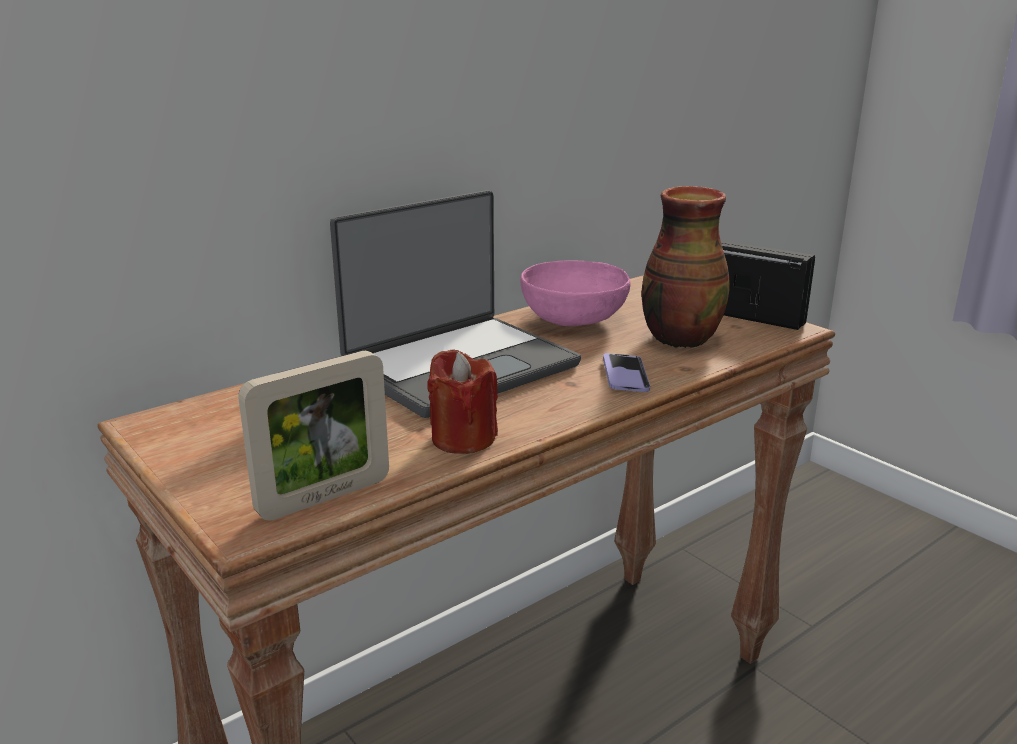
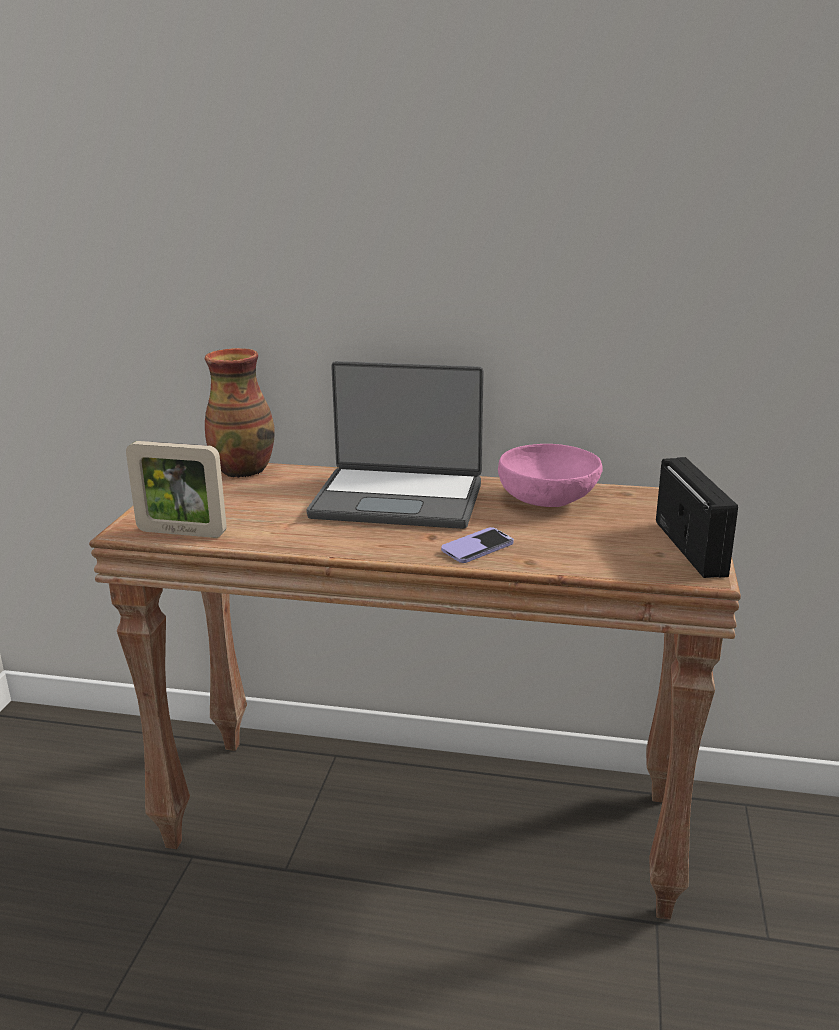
camera: 50 degrees right, 0 degrees up
(463, 439) = (298, 537): red candle -> none
(679, 338) = (585, 542): vase -> vase (243, 470)

